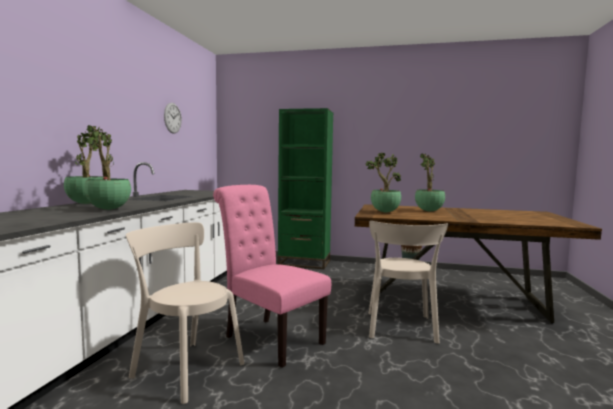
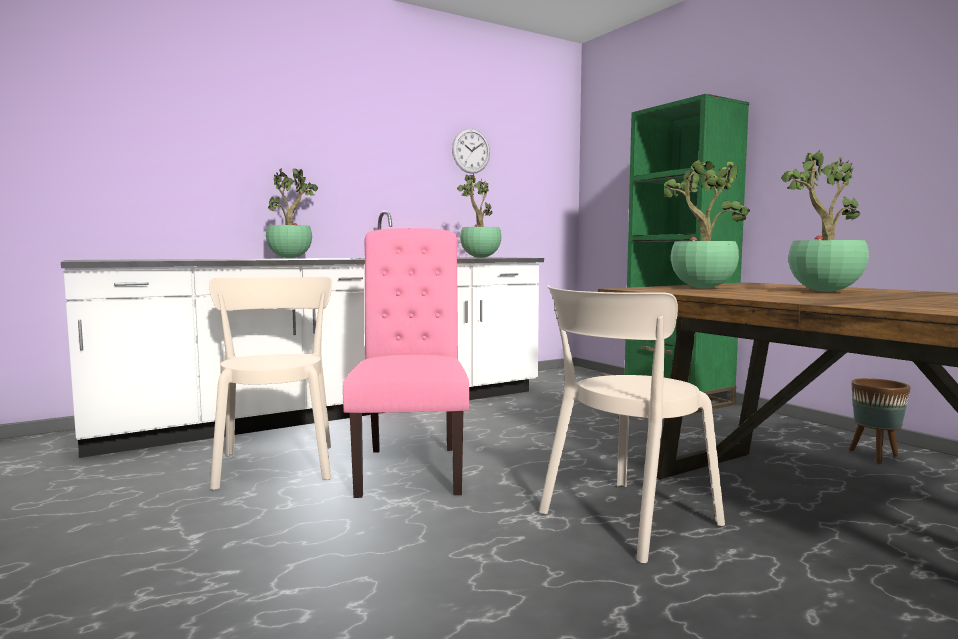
camera: 45 degrees right, 0 degrees up
(108, 209) = (267, 259): potted plant -> potted plant (480, 257)

